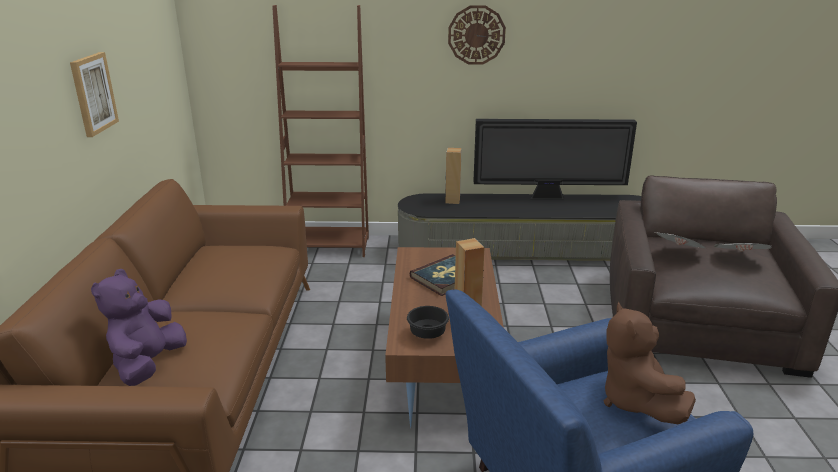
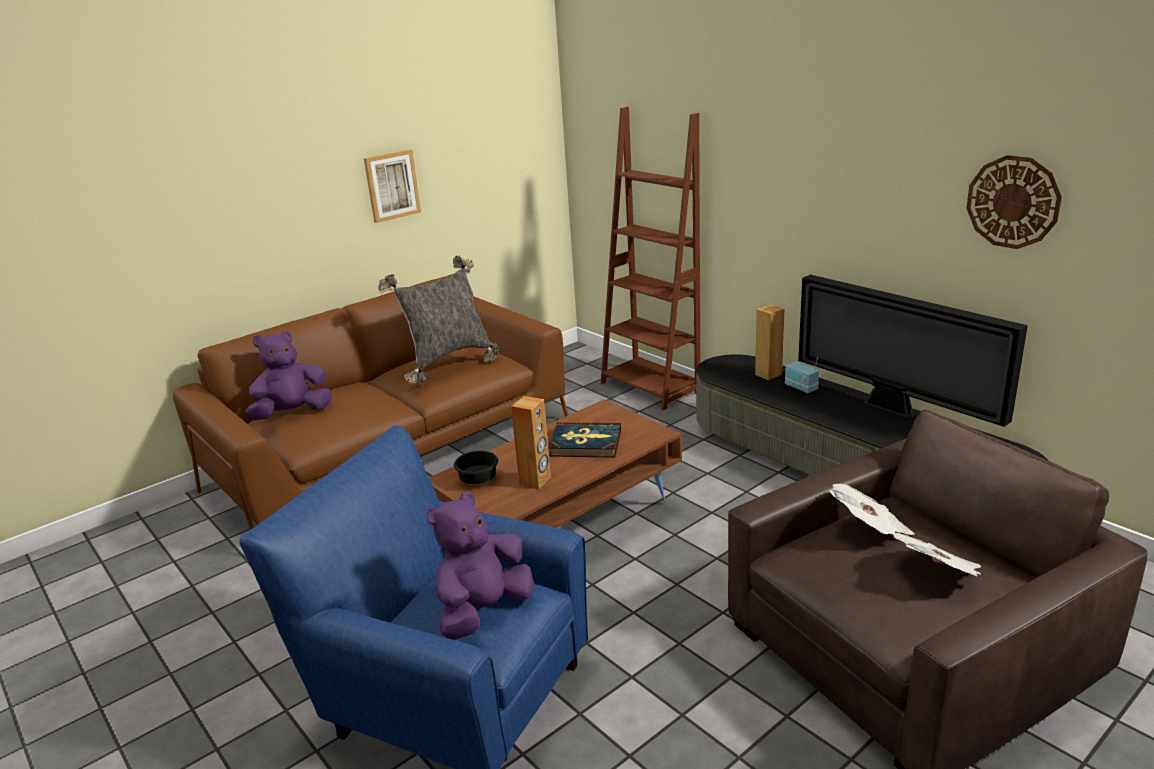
camera: 50 degrees right, 0 degrees up
(234, 269) = (447, 368): none -> pillow
(476, 35) = (822, 163): wall clock -> wall clock (1013, 202)
(484, 202) = (801, 388): none -> radio
(635, 401) = (483, 611): brown plush toy -> purple plush toy

